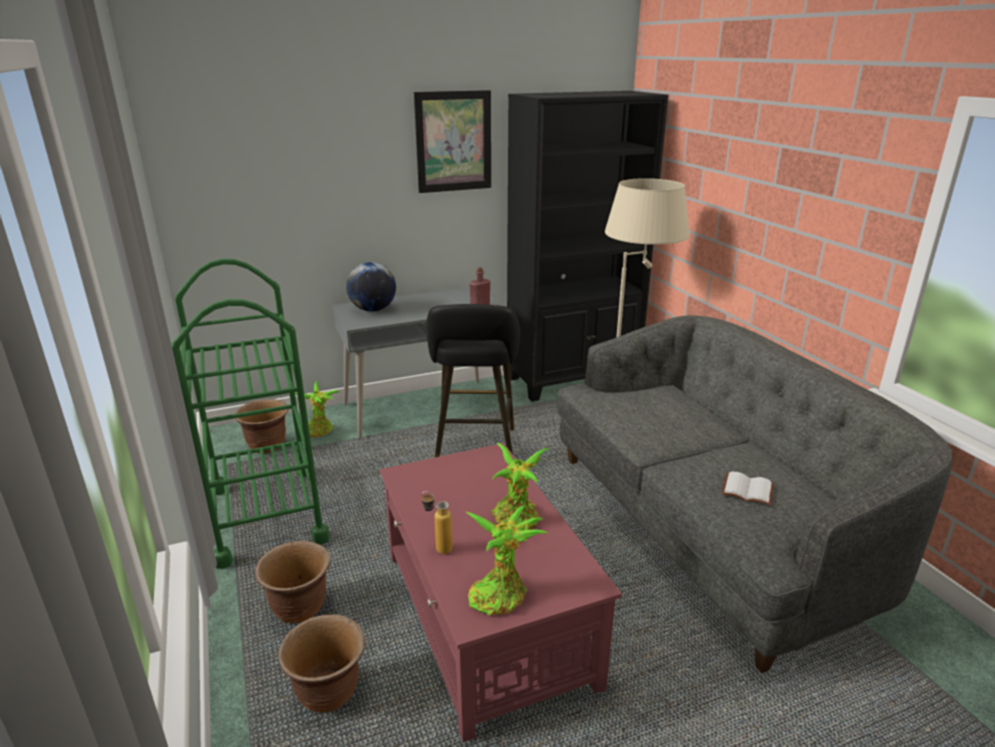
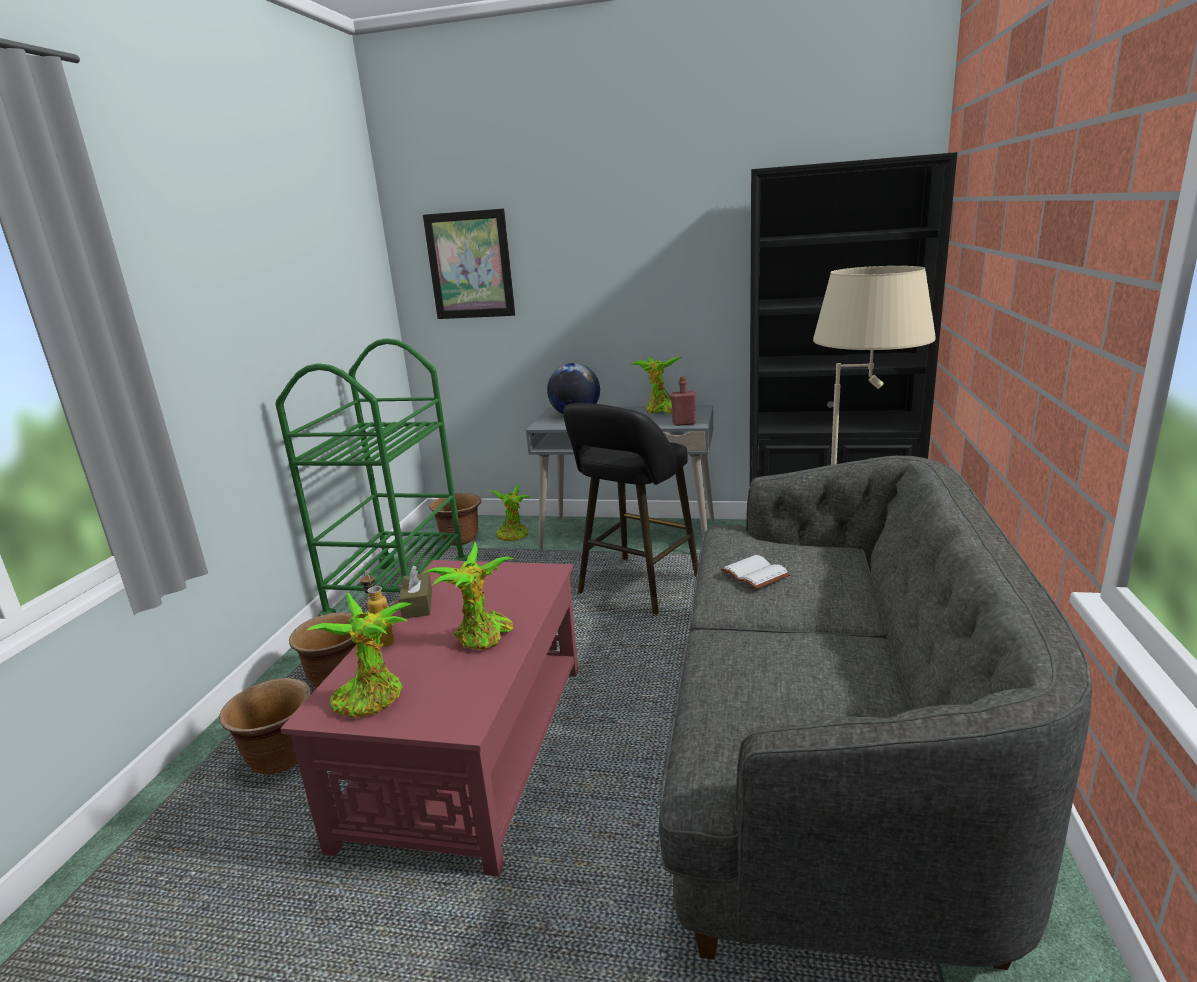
camera: 35 degrees right, 5 degrees down
(424, 510) = (417, 604): none -> brown tissue box
(444, 296) = (661, 411): none -> potted plant
(453, 141) = (686, 233): picture -> picture (470, 265)
(746, 491) = (774, 688): white book -> white book (753, 574)

